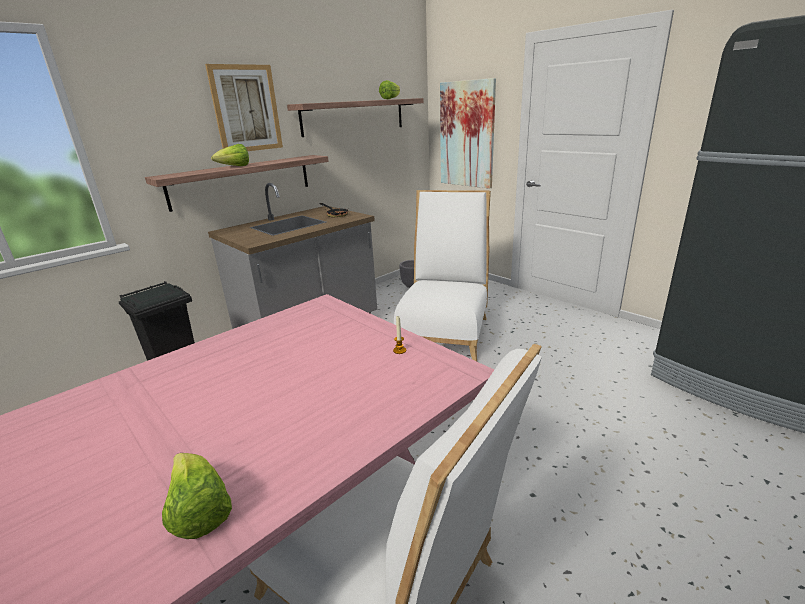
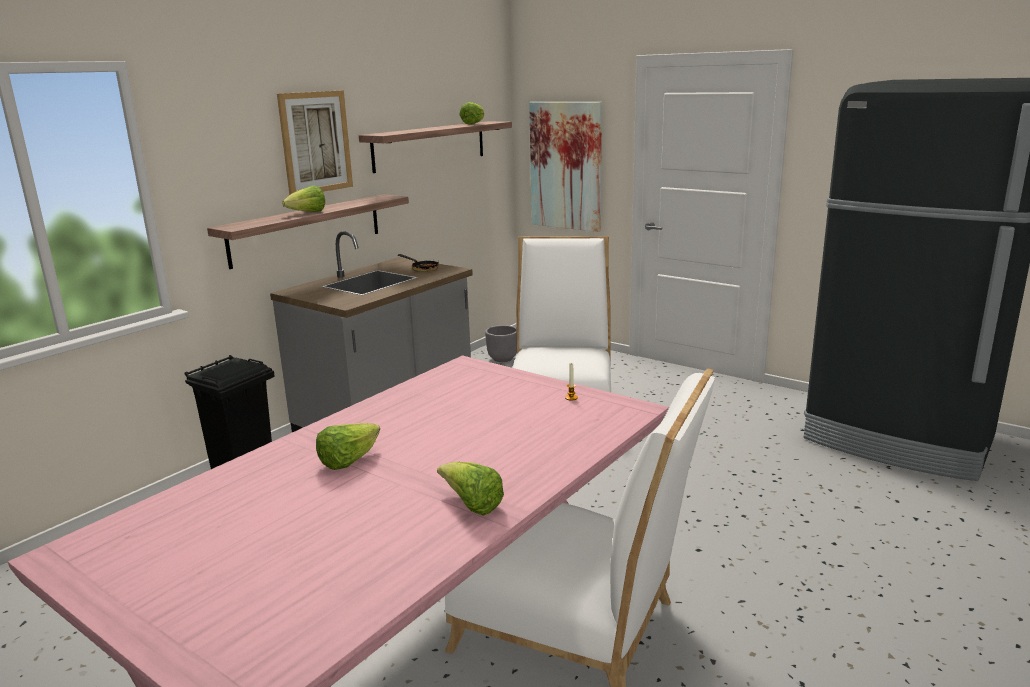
camera: 10 degrees left, 5 degrees down
(130, 418) = (349, 461): none -> lettuce

